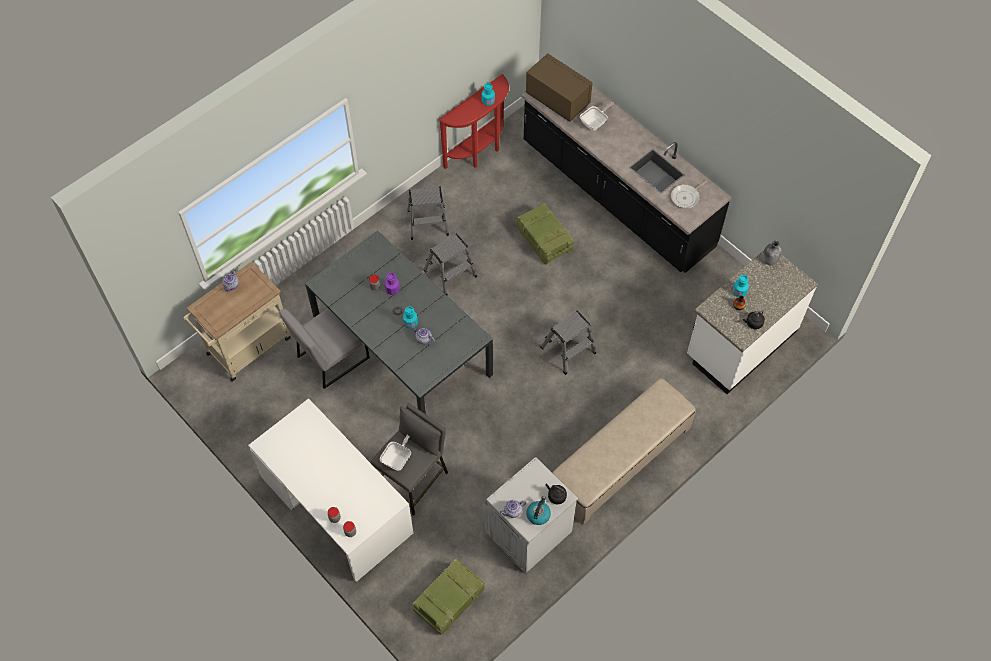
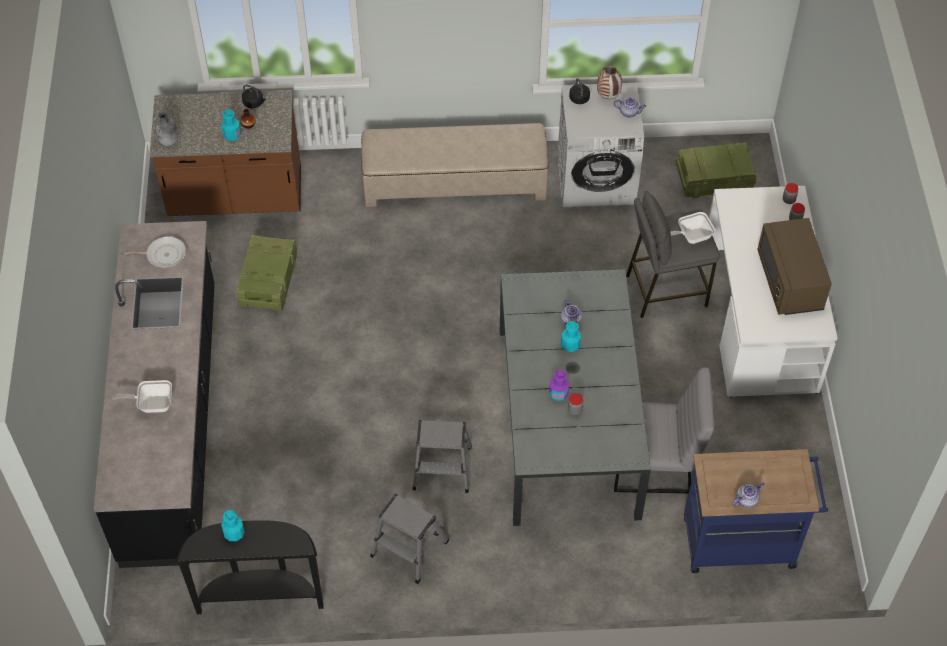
camera: 140 degrees left, 5 degrees down
(247, 348) = (742, 544): beige cart -> blue cart
(479, 152) = (260, 596): red console table -> black console table
(538, 514) = (608, 97): kettle -> vase
(545, 240) = (304, 428): crate -> crate (268, 281)
(557, 99) = (158, 466): brown microwave -> brown microwave (790, 282)
(568, 350) = (401, 302): grey step ladder -> none
(740, 343) = (236, 197): white counter -> brown counter

